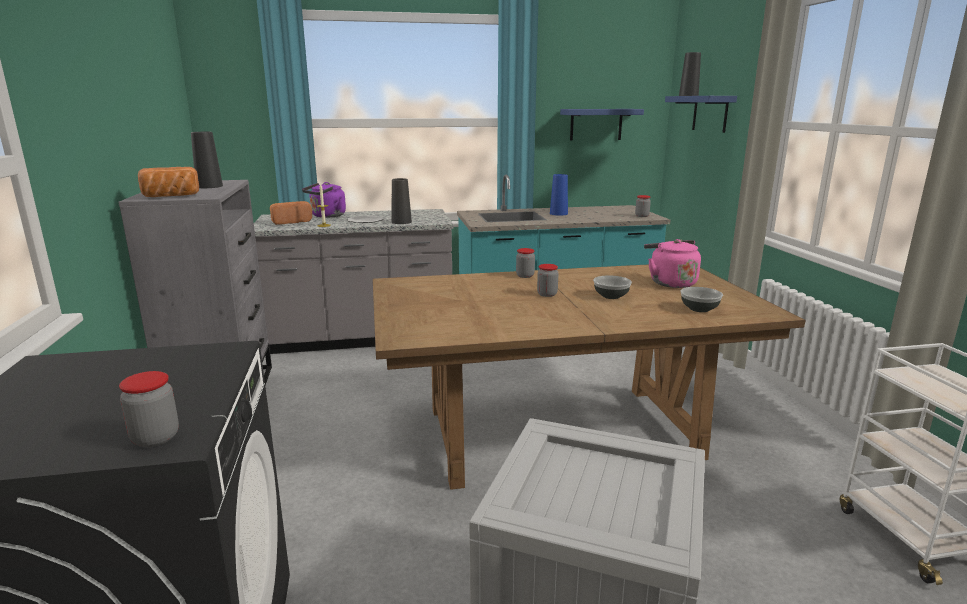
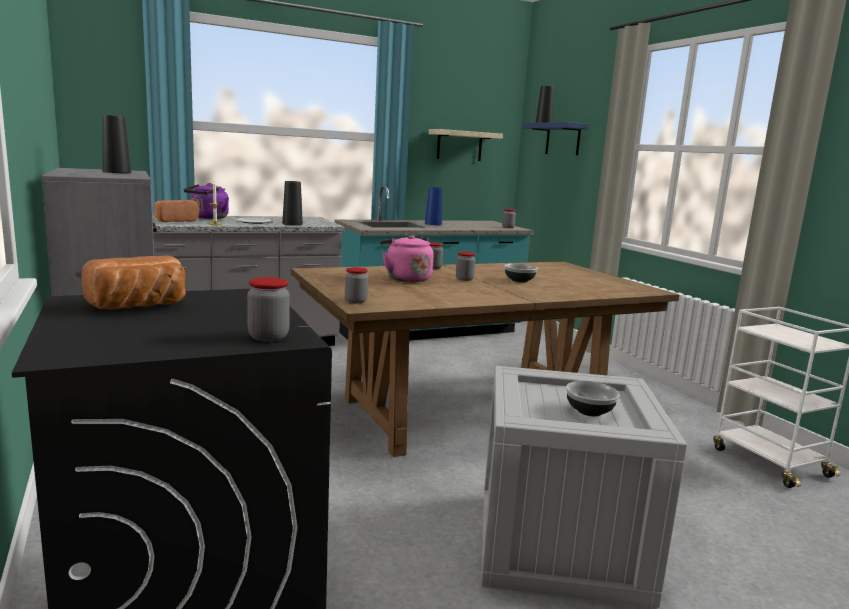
camera: 15 degrees left, 5 degrees down
(170, 197) = (93, 175): bread -> bread (139, 307)
(399, 331) = (355, 301): none -> jar
(596, 124) = (459, 145): blue shelf -> beige shelf
(670, 282) = (560, 273): pink kettle -> pink kettle (406, 278)
(700, 309) = (596, 288): bowl -> bowl (590, 411)

